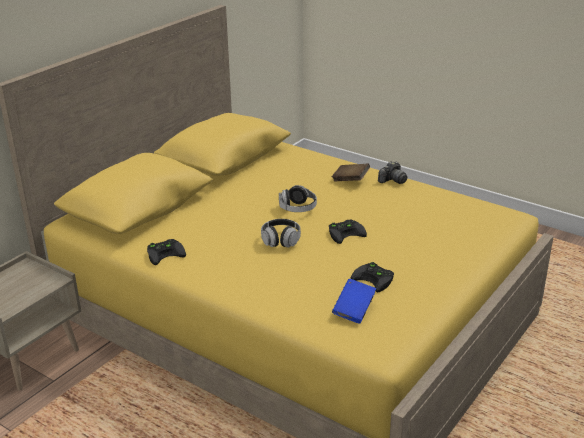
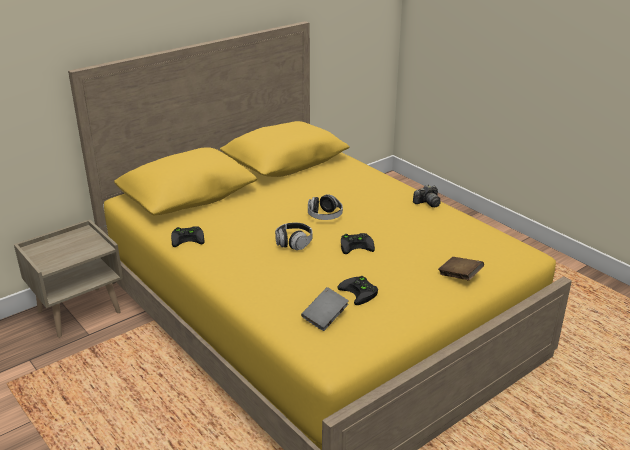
camera: 15 degrees right, 0 degrees up
(350, 180) = (387, 197): brown book -> brown book (459, 276)
(354, 310) = (325, 317): blue book -> grey book

